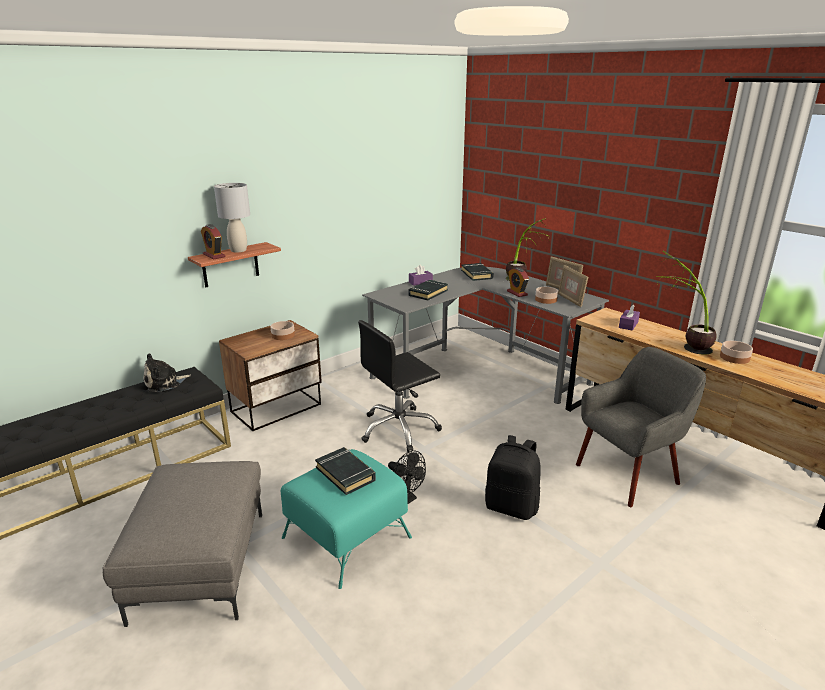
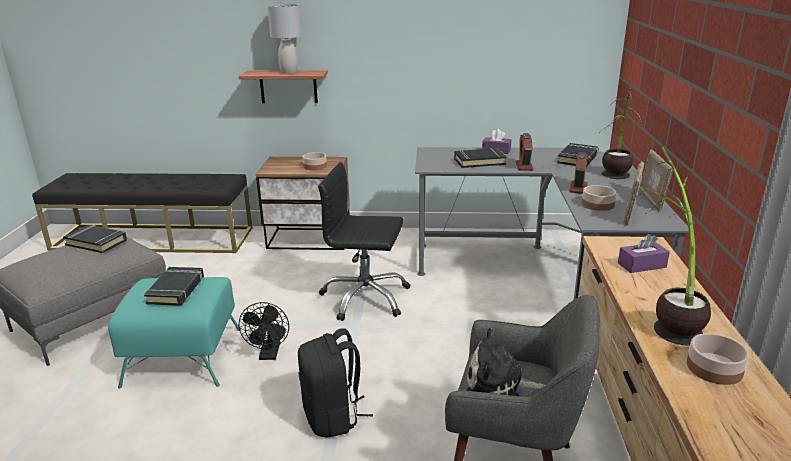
camera: 45 degrees right, 0 degrees up
(164, 383) = (205, 178): plush toy -> plush toy (499, 385)
(189, 477) = (97, 242): none -> black book
(214, 255) = (262, 72): alarm clock -> alarm clock (524, 166)

